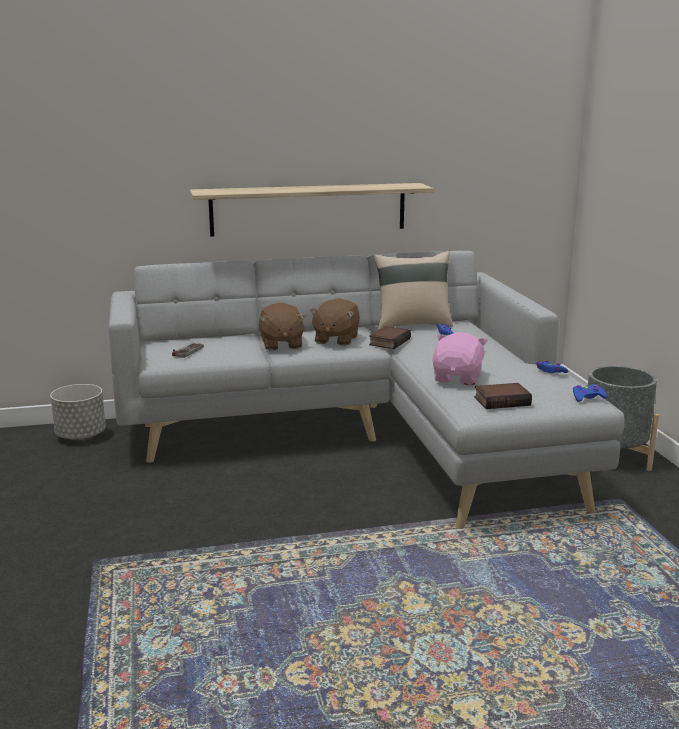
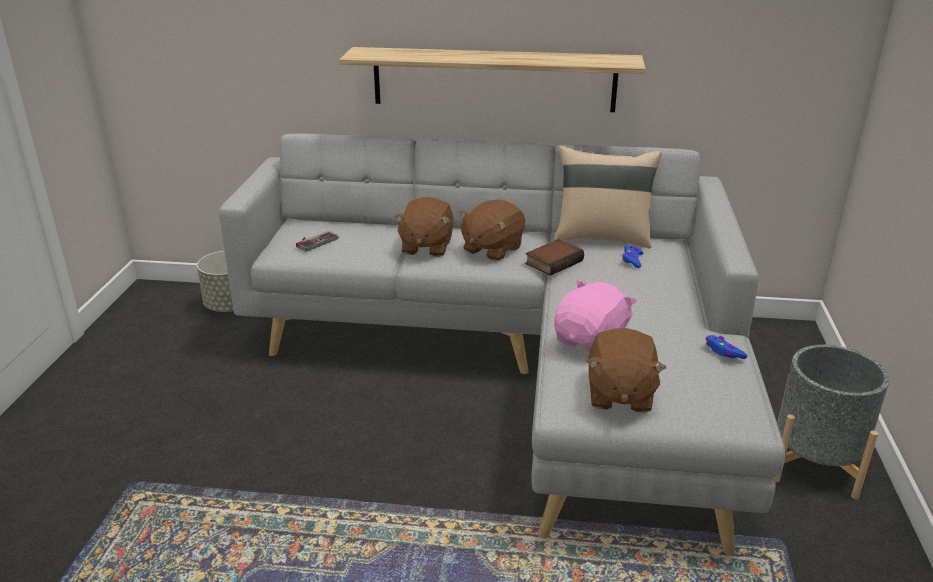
camera: 20 degrees right, 10 degrees up
(502, 400) = (619, 394): book -> brown plush toy
(587, 397) = (742, 412): blue game controller -> none

